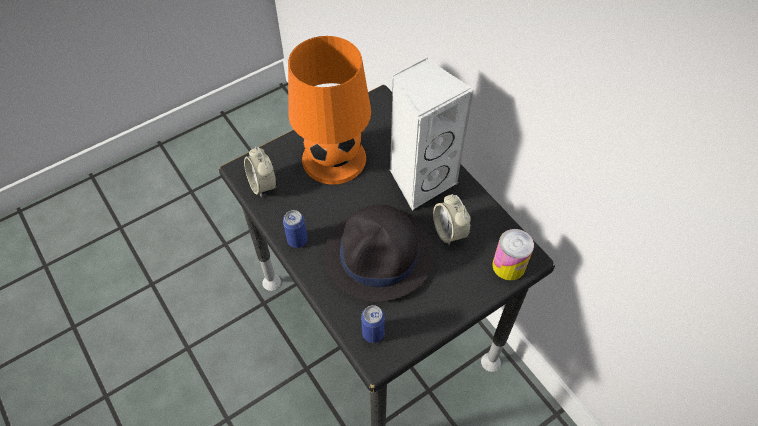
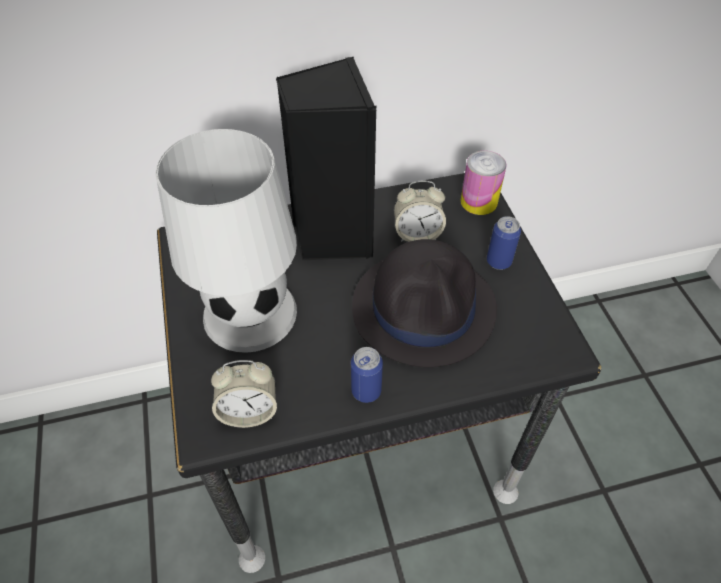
camera: 70 degrees left, 5 degrees down
(333, 158) = (249, 314): orange table lamp -> white table lamp
(373, 333) = (532, 345): can -> can (498, 261)
(420, 179) = (332, 237): white speaker -> black speaker

